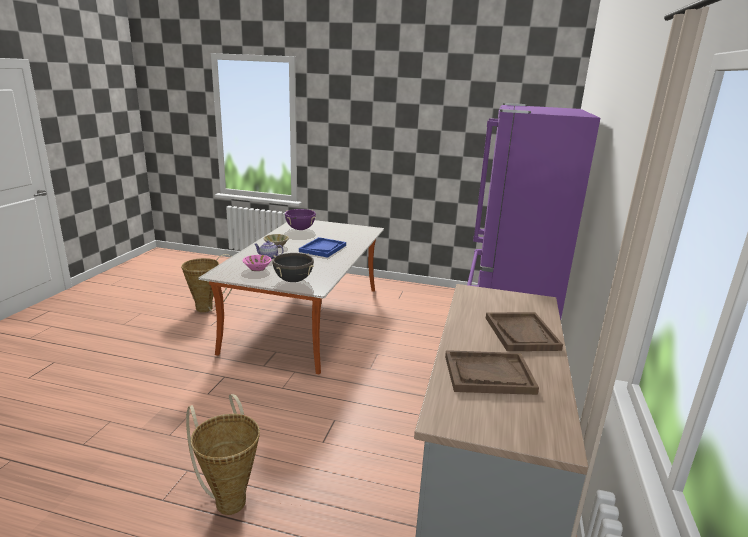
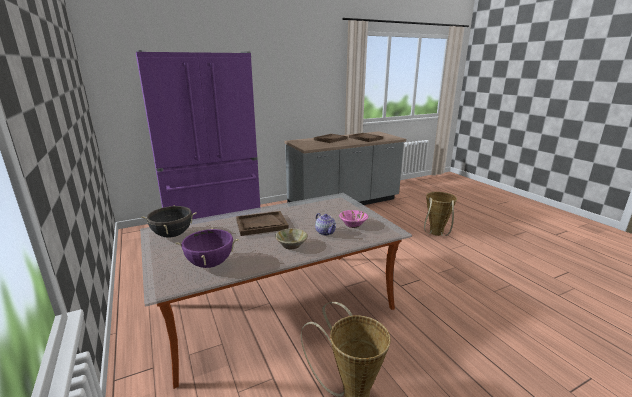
camera: 130 degrees left, 0 degrees up
(293, 280) = (343, 206): black cooking pot -> black cooking pot (172, 235)
(322, 248) = (261, 224): blue tray -> brown tray

